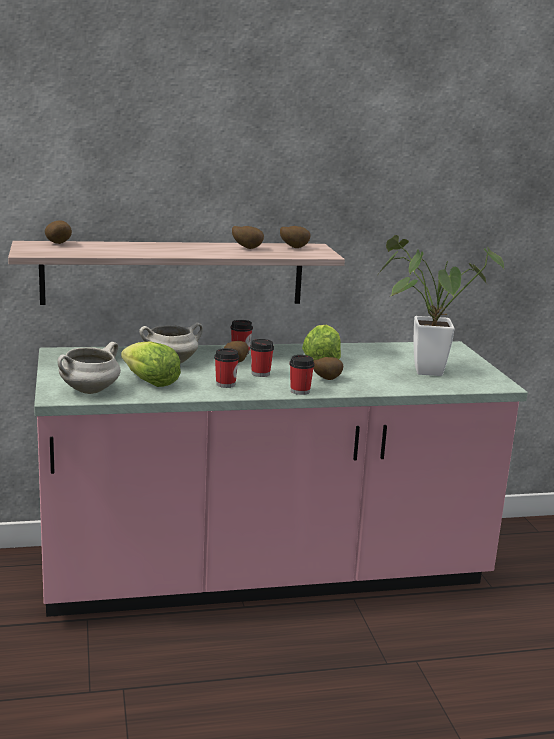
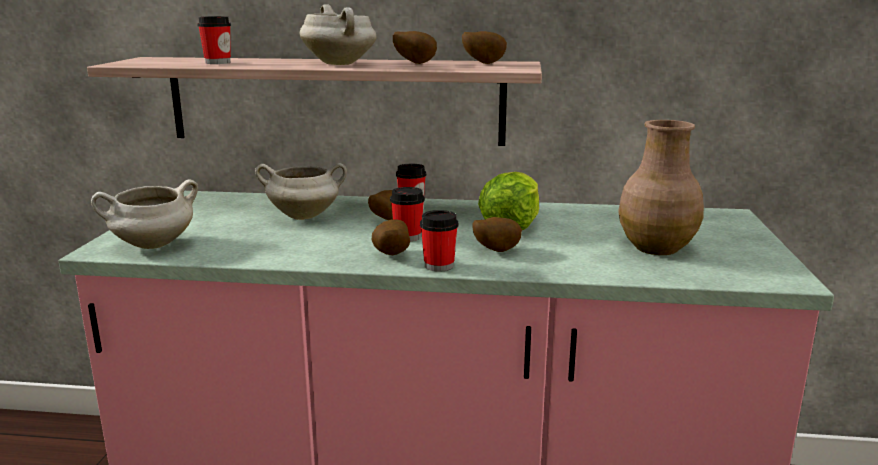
camera: 20 degrees right, 0 degrees up
(58, 244) = (181, 59): potato -> potato (390, 256)
(150, 383) = (245, 239): lettuce -> none
(196, 250) = (341, 64): none -> white cooking pot
(225, 384) = (342, 248): cup -> cup (218, 62)
(420, 371) = (655, 247): potted plant -> brown vase

